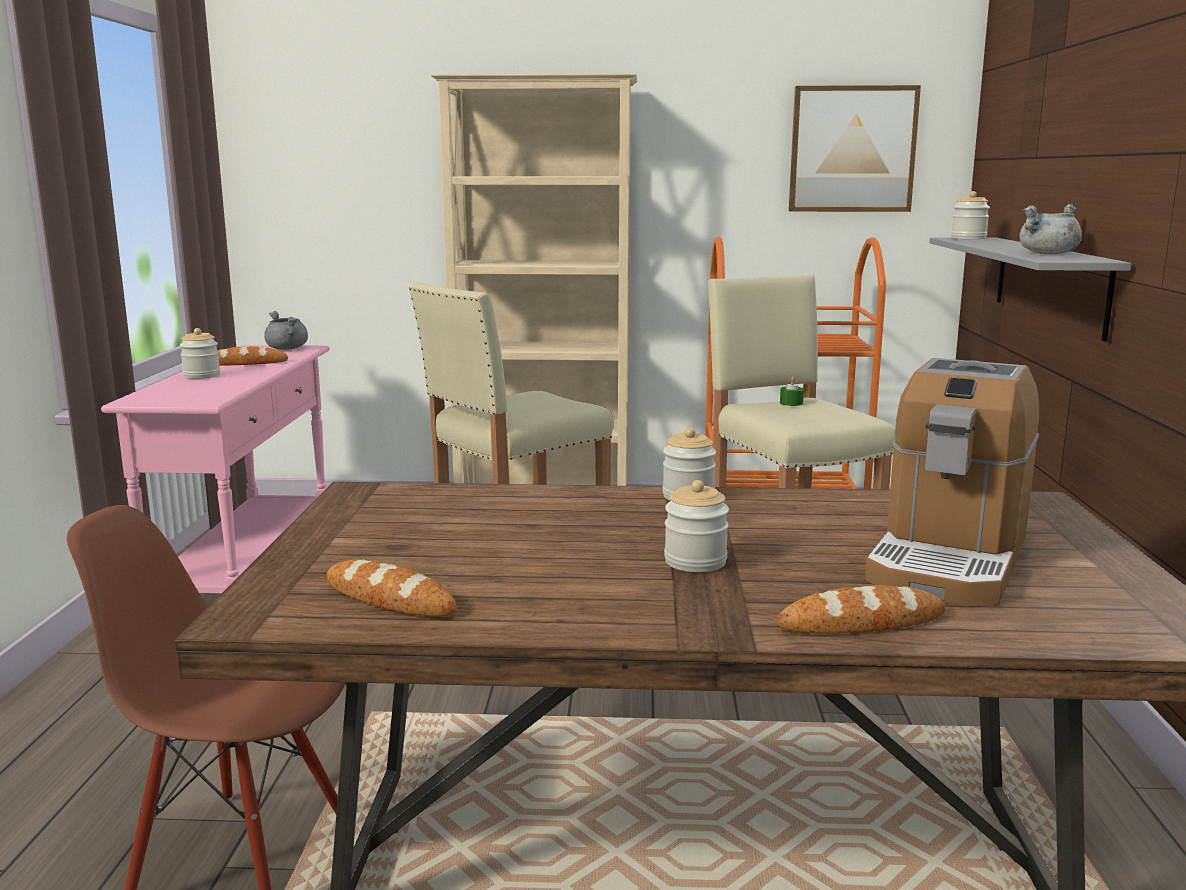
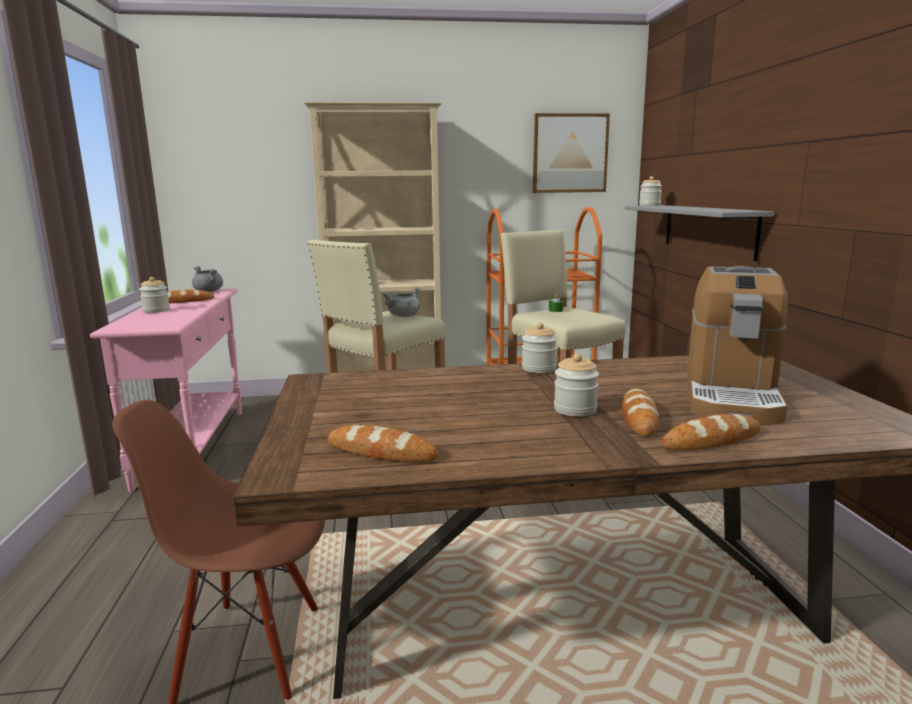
camera: 10 degrees left, 0 degrees up
(780, 580) = (639, 417): none -> bread
(1048, 254) = (716, 209): grey cooking pot -> grey cooking pot (404, 316)

